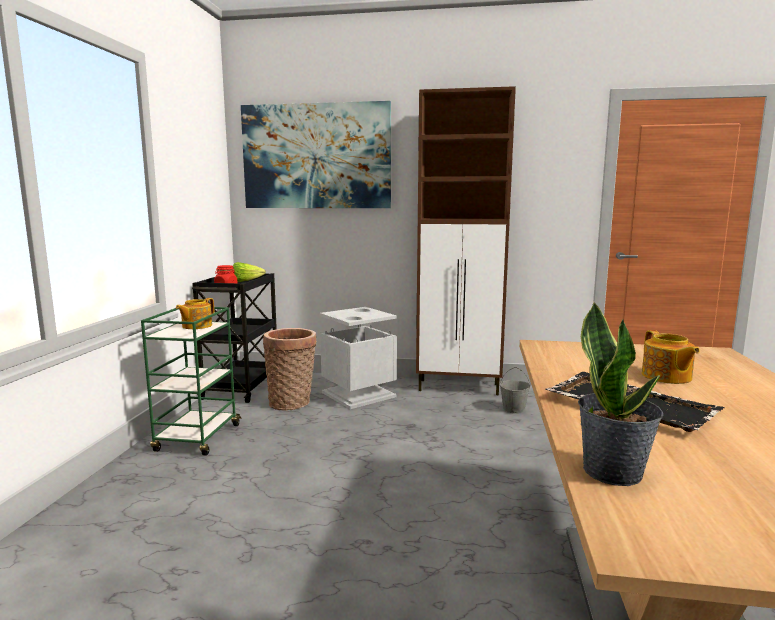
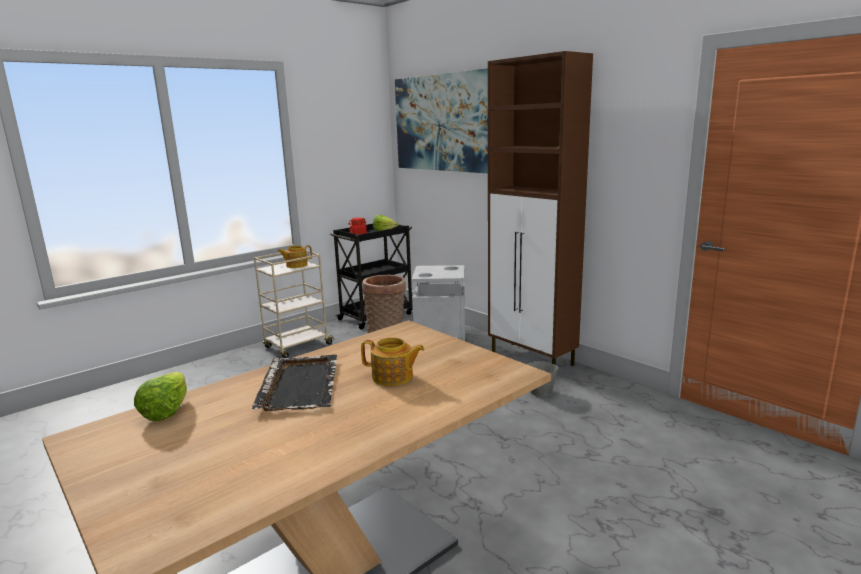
camera: 40 degrees right, 5 degrees up
(198, 439) = (297, 346): green cart -> beige cart
(613, 471) = (167, 411): potted plant -> lettuce
(666, 377) = (393, 377): teapot -> teapot turned 105 degrees counterclockwise

